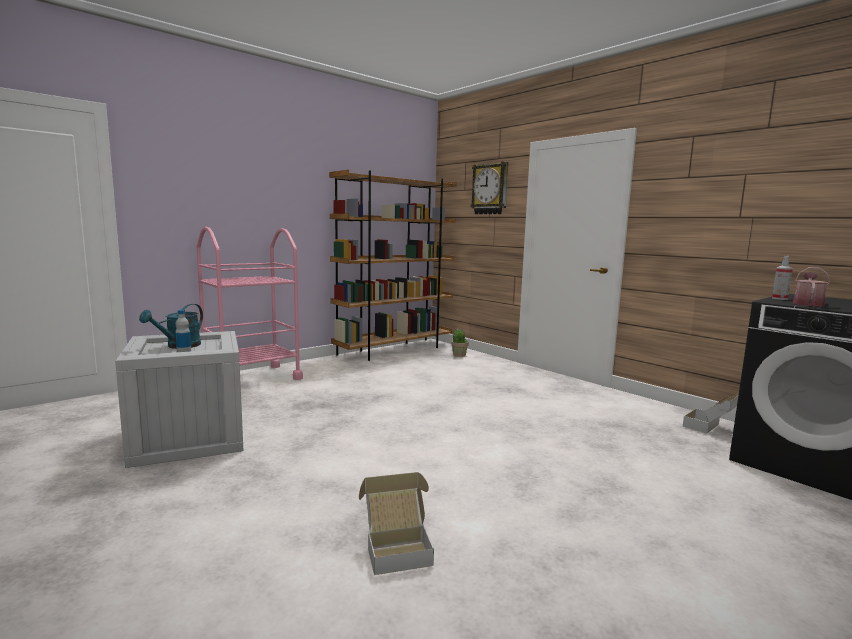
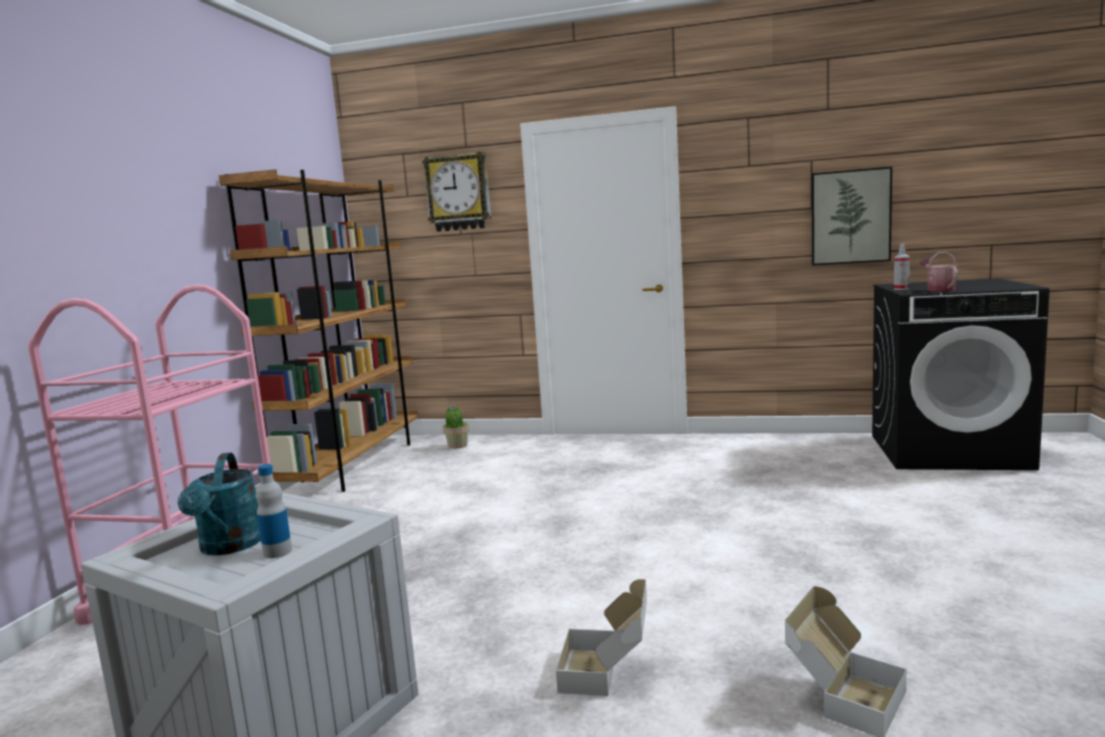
camera: 35 degrees left, 0 degrees up
(710, 428) = (834, 445): cardboard box -> cardboard box (608, 673)
(775, 228) = (850, 217): none -> picture

